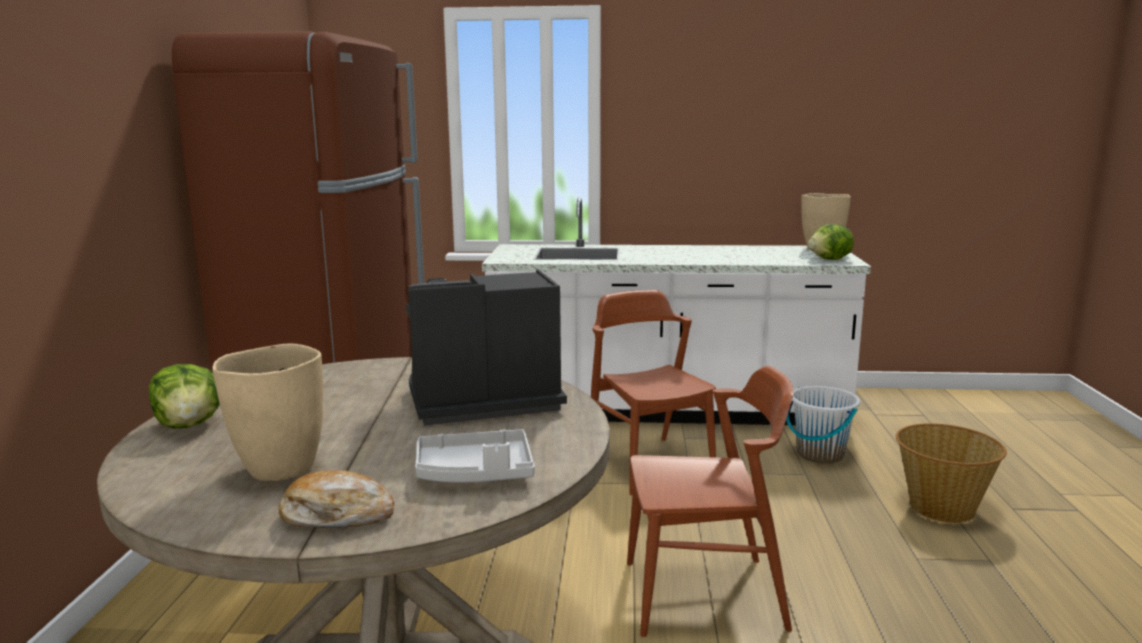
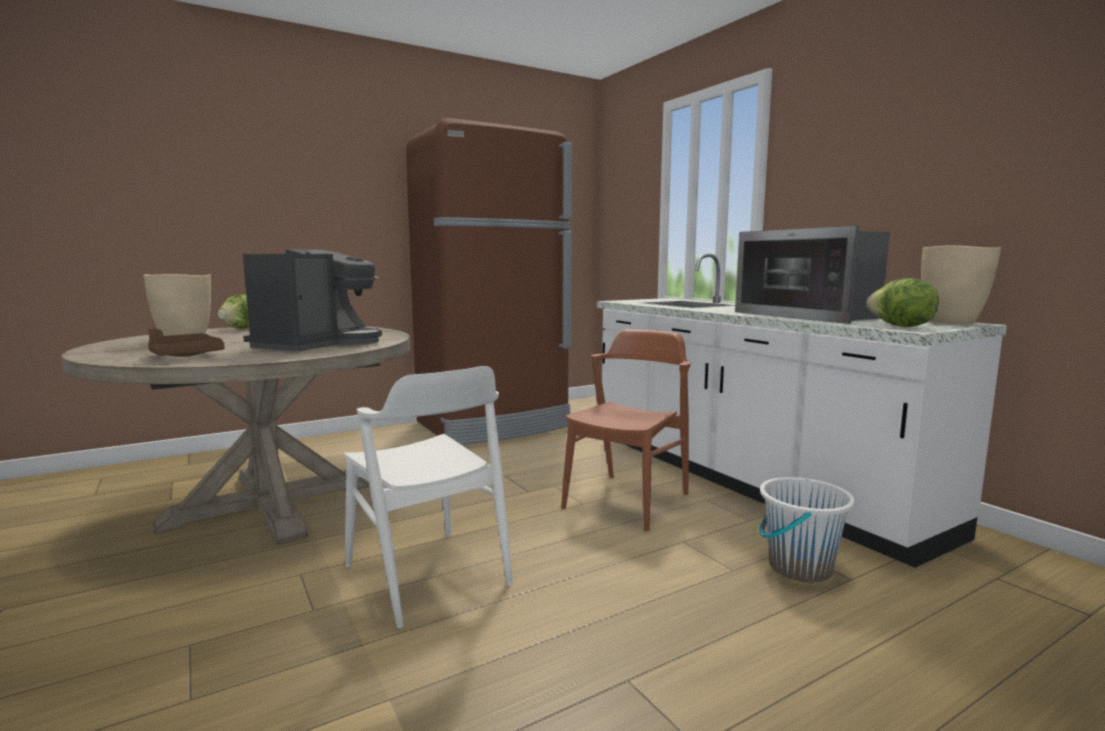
camera: 55 degrees right, 5 degrees down
(337, 515) = (116, 351): bread -> none
(475, 473) = (183, 356): grey tray -> brown tray
(479, 402) = (318, 344): coffee machine -> coffee machine turned 75 degrees clockwise
(704, 595) = (427, 575): brown chair -> white chair
(735, 255) = (810, 315): none -> microwave
(942, 507) = (799, 678): basket -> none

